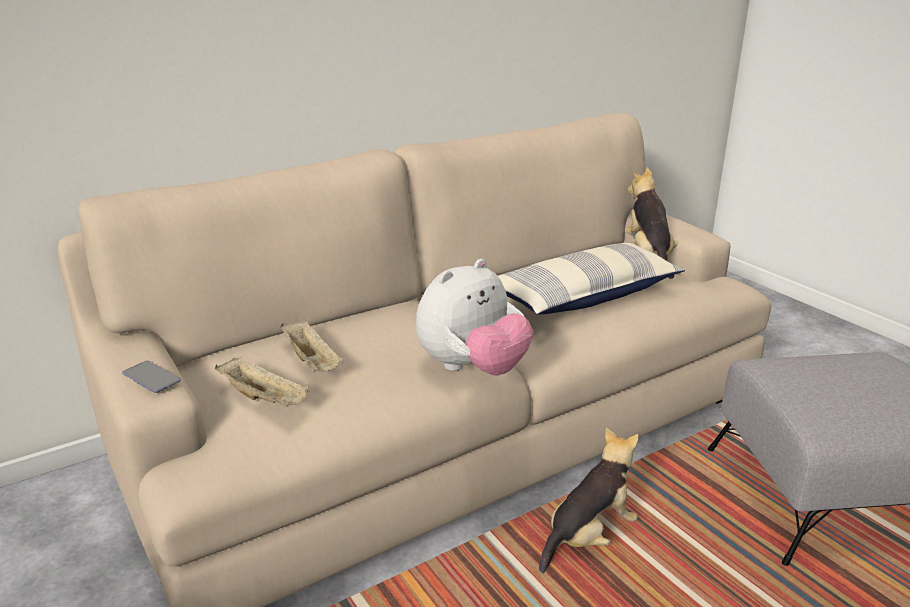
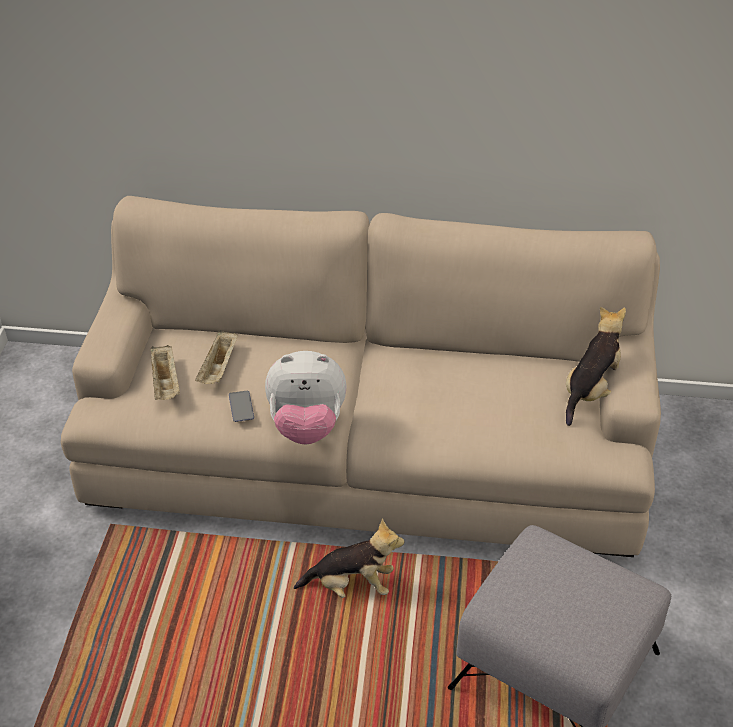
camera: 40 degrees right, 15 degrees up
(151, 378) = (107, 340): phone -> phone (241, 407)
(584, 295) = (467, 405): pillow -> none

